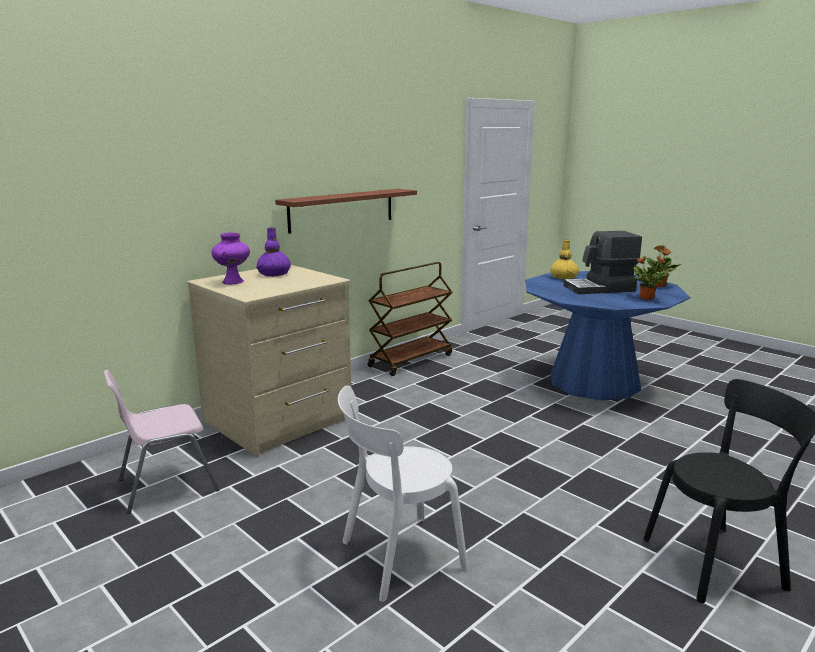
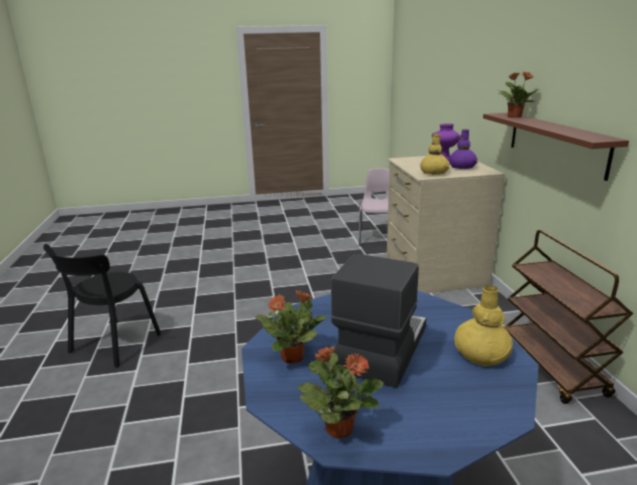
camera: 125 degrees right, 5 degrees up
(311, 198) = (514, 117): none -> potted plant
(314, 278) = (433, 173): none -> yellow vase
(397, 557) = (254, 269): white chair -> none

